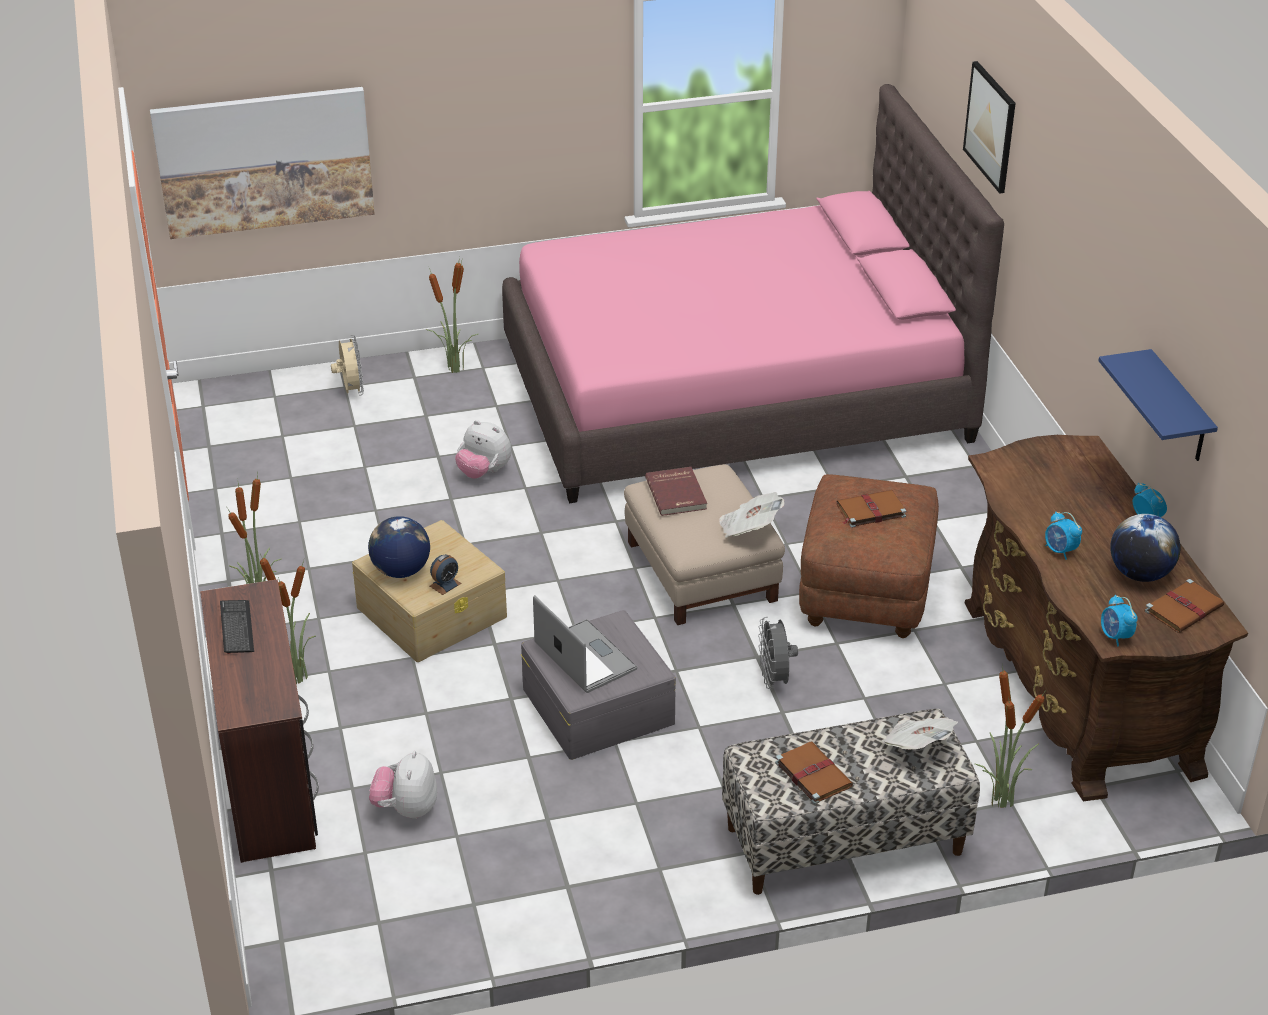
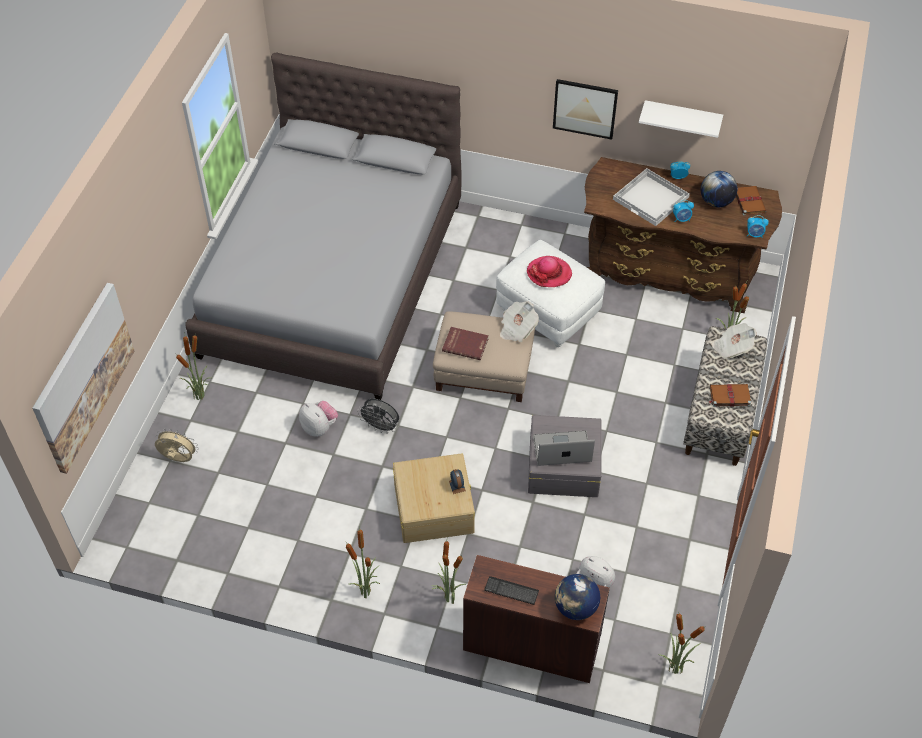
camera: 60 degrees left, 15 degrees up
(320, 947) = (674, 668): none -> potted plant
(401, 571) = (429, 502): globe -> globe (575, 607)
(484, 472) = (319, 427): plush toy -> plush toy turned 105 degrees counterclockwise
(735, 392) = (334, 278): pink bed -> grey bed
(774, 679) = (590, 382): grey fan -> grey fan (381, 427)
(865, 593) = (548, 313): brown ottoman -> white ottoman
(869, 511) = (549, 273): brown book -> hat
(990, 126) = (414, 42): picture -> picture (585, 108)
(1069, 508) = (651, 198): none -> white tray
(1179, 409) = (682, 118): blue shelf -> white shelf

